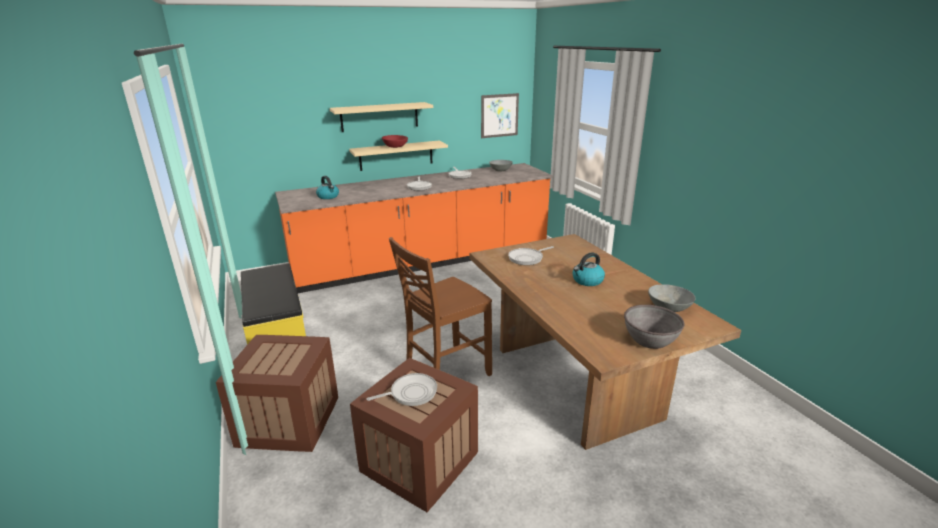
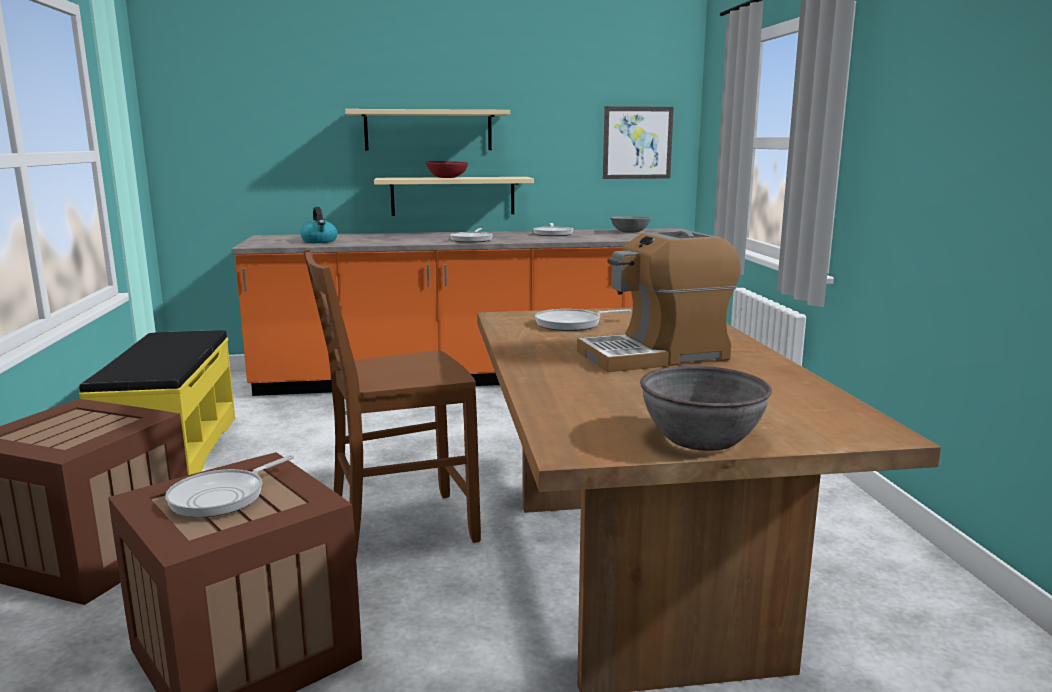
camera: 15 degrees right, 10 degrees down
(411, 393) = (222, 497): frying pan -> frying pan turned 135 degrees clockwise
(587, 281) = (655, 355): kettle -> coffee machine
(669, 308) = (793, 401): grey bowl -> none

